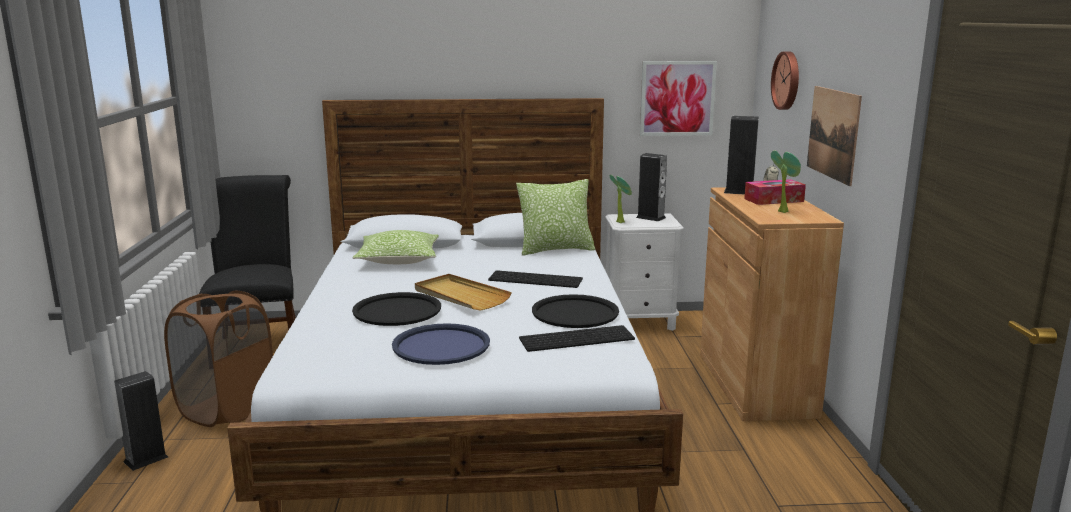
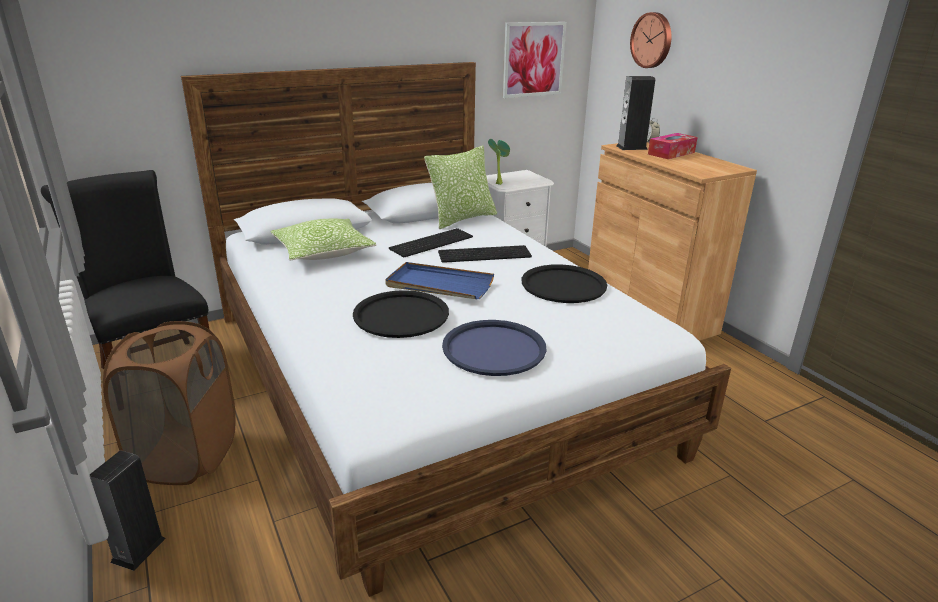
camera: 25 degrees left, 10 degrees up
(460, 296) = (439, 285): beige tray -> blue tray
(577, 338) = (601, 313): keyboard -> keyboard (431, 242)
(650, 217) = (518, 176): speaker -> none
(782, 211) = (697, 164): potted plant -> none
(833, 133) = (730, 89): picture -> none

